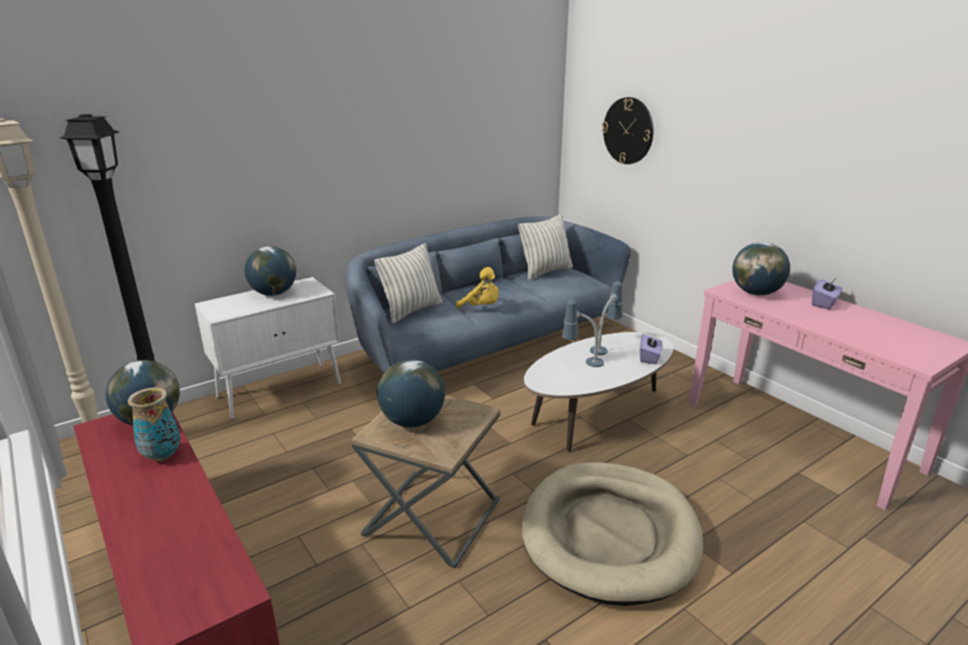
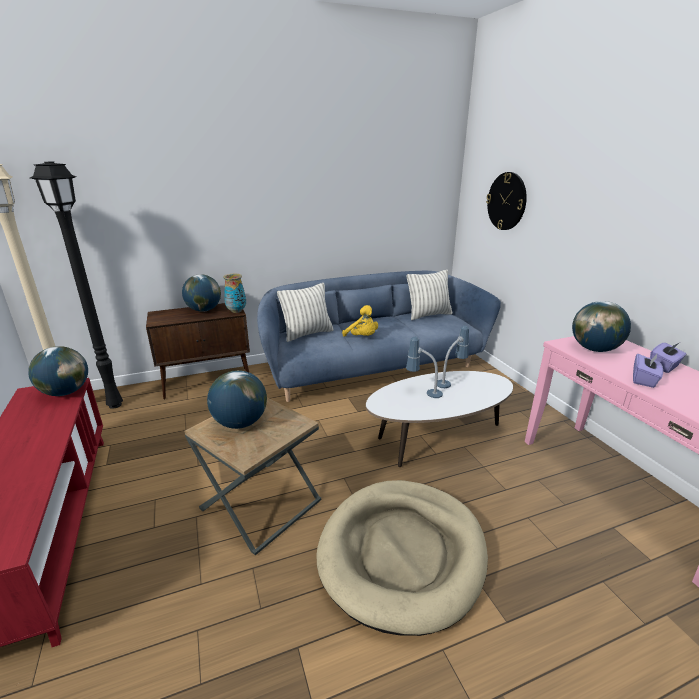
camera: 15 degrees right, 0 degrees up
(162, 456) = (51, 421): vase -> vase (236, 311)
(281, 390) = (208, 382): white cabinet -> brown cabinet
(649, 357) = (486, 396): purple tissue box -> purple tissue box (644, 380)

